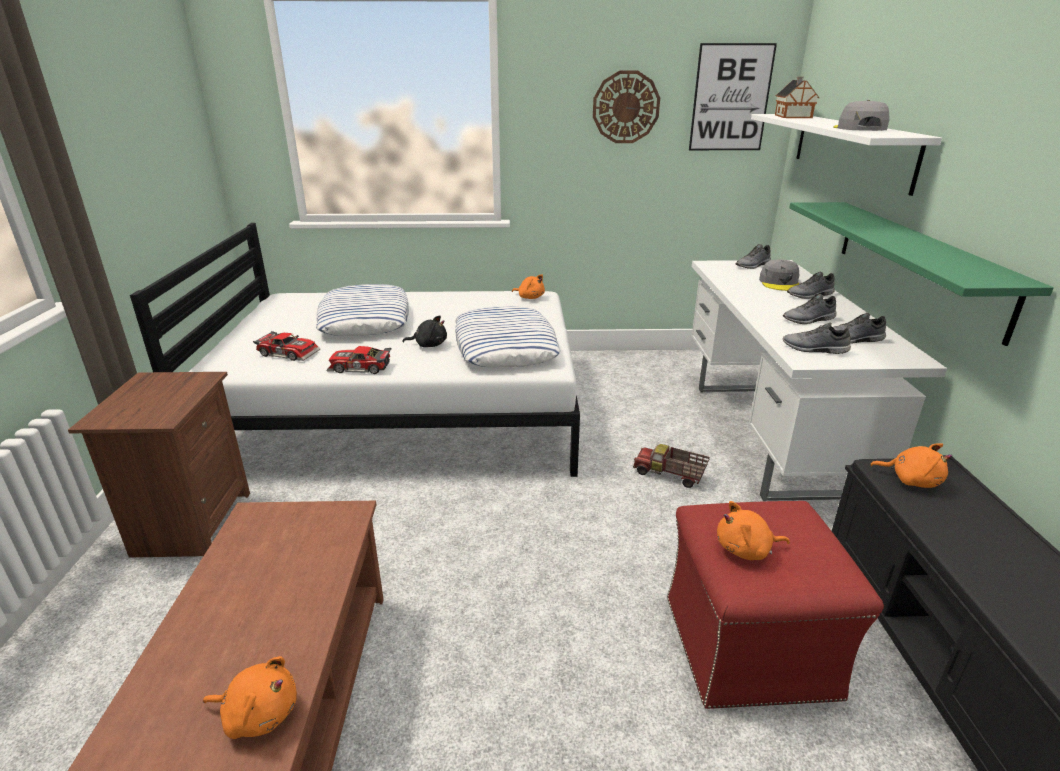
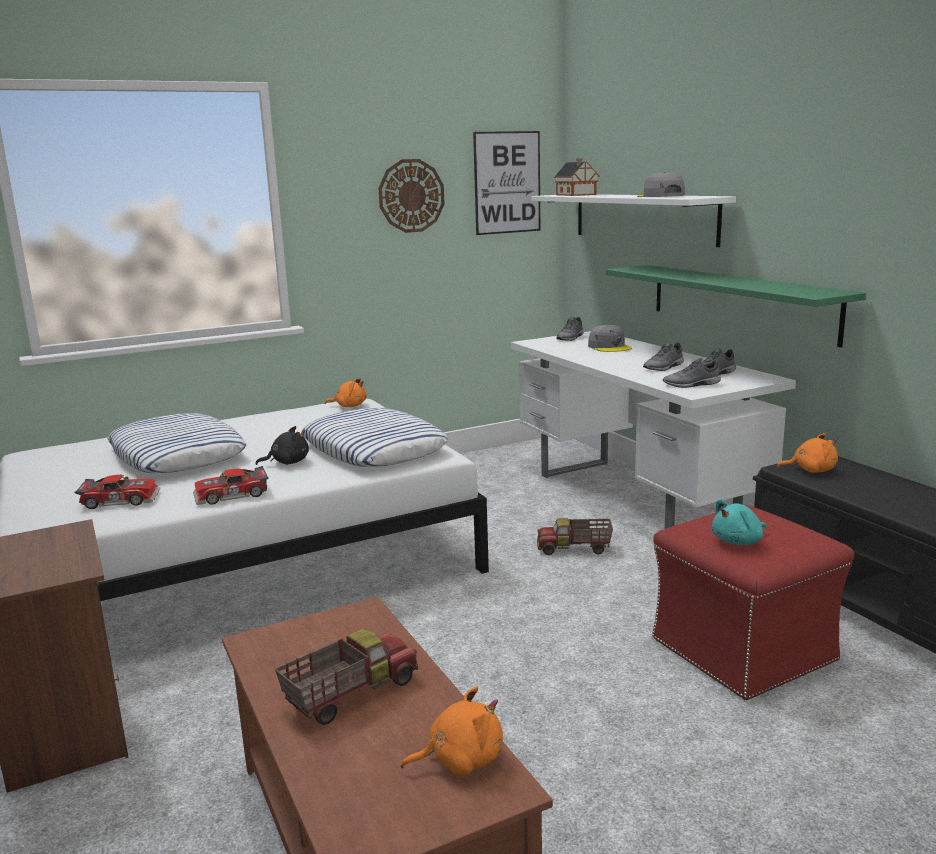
camera: 25 degrees left, 10 degrees down
(256, 599) = (350, 694): none -> toy truck
(746, 550) = (739, 541): orange plush toy -> turquoise plush toy
(810, 295) = (644, 351): grey shoe -> none

